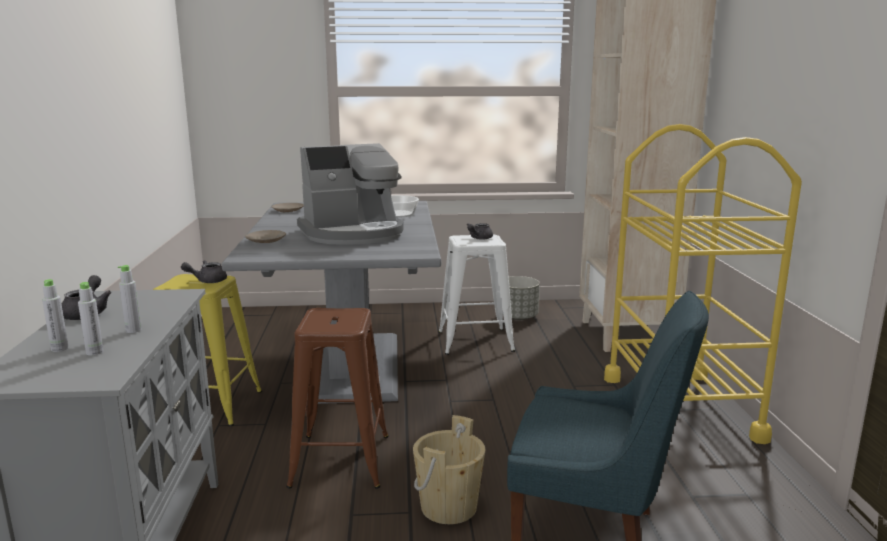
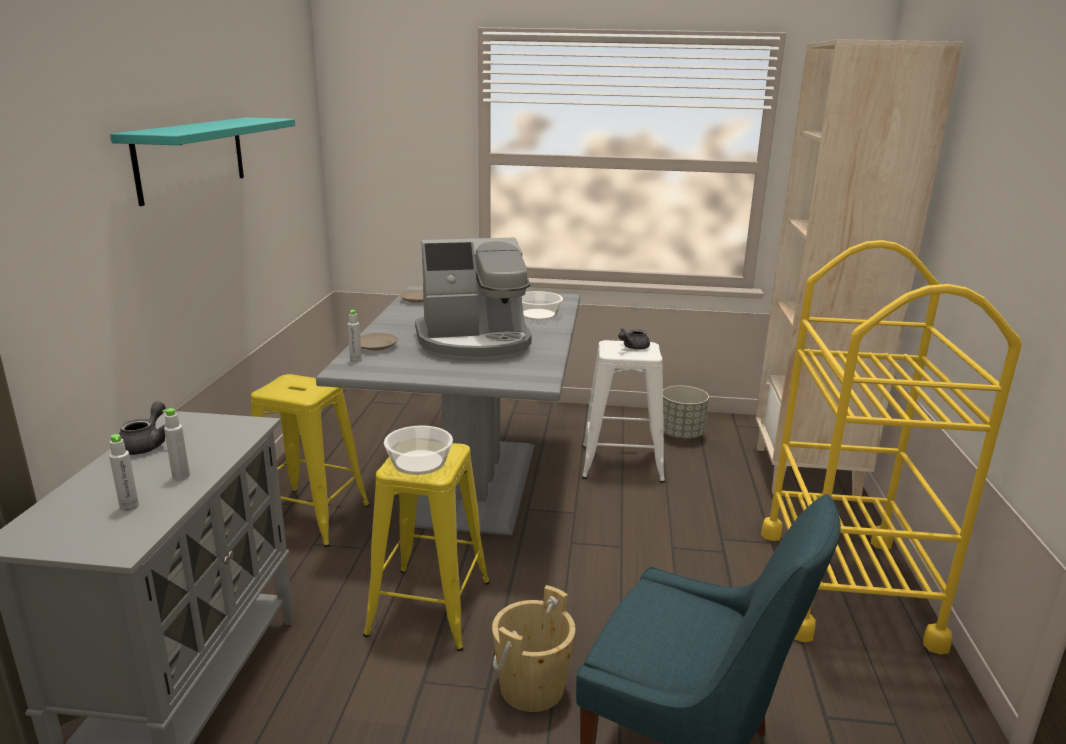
camera: 10 degrees right, 5 degrees up
(59, 349) = (97, 496): grey bottle -> grey bottle (355, 360)
(91, 75) = (192, 157): none -> turquoise shelf
(207, 281) = (310, 387): grey teapot -> none
(331, 322) = (419, 462): none -> bowl
(340, 460) = (429, 607): brown stool -> yellow stool

